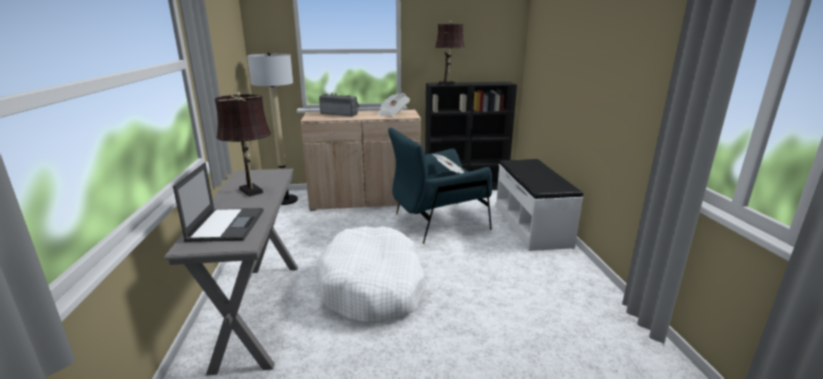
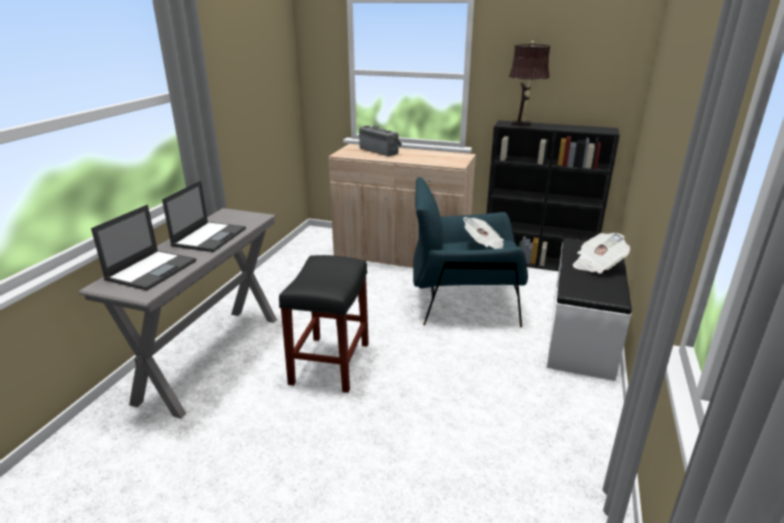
camera: 25 degrees right, 5 degrees up
(252, 192) = (210, 237): brown table lamp -> laptop
(285, 200) = (321, 239): floor lamp -> none
(373, 287) = (330, 362): white dog bed -> black stool
(392, 114) = (439, 158): newspaper -> newspaper (597, 265)

